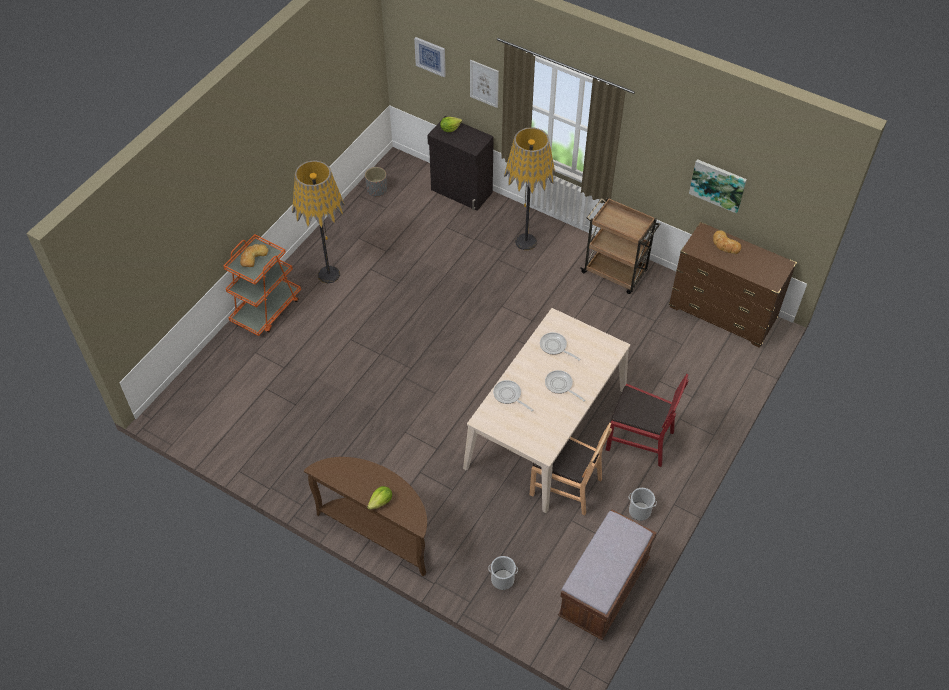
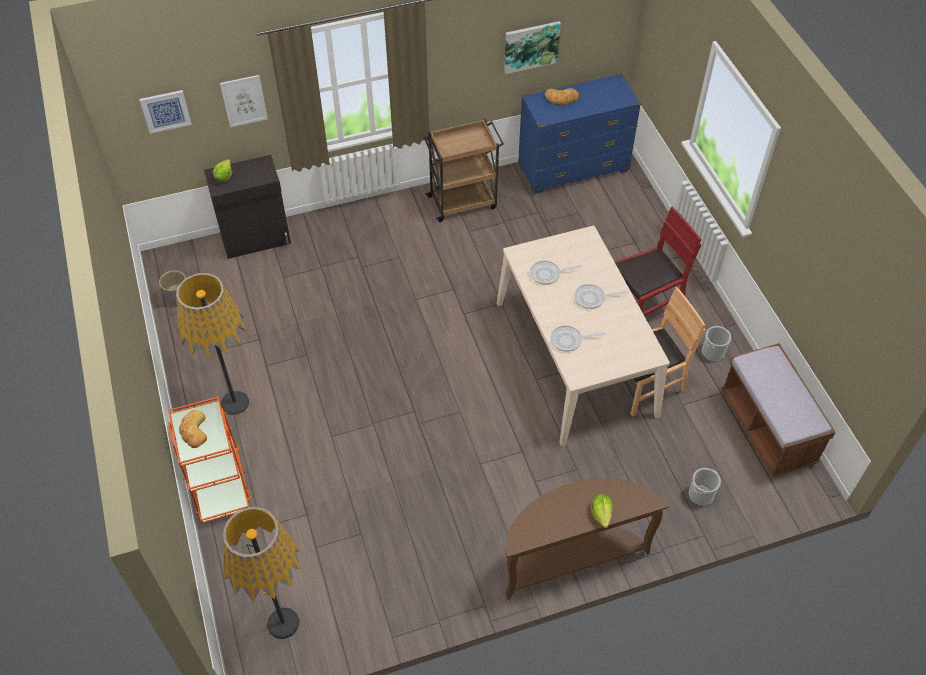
camera: 50 degrees left, 0 degrees up
(525, 242) = (364, 235): floor lamp -> floor lamp (283, 623)
(722, 313) = (573, 168): brown dresser -> blue dresser

